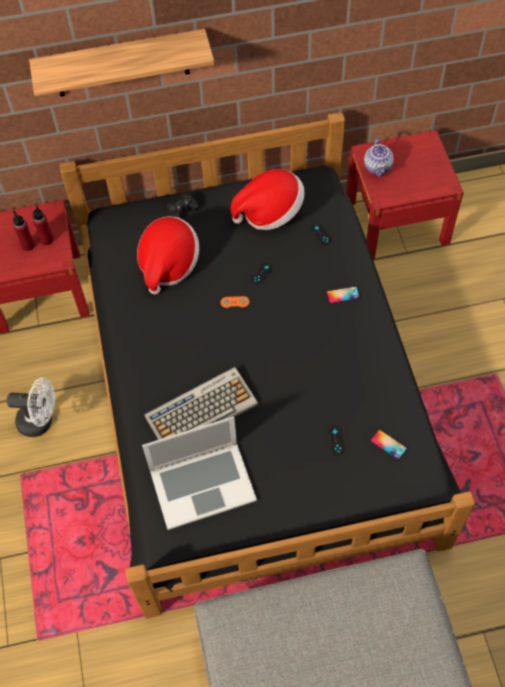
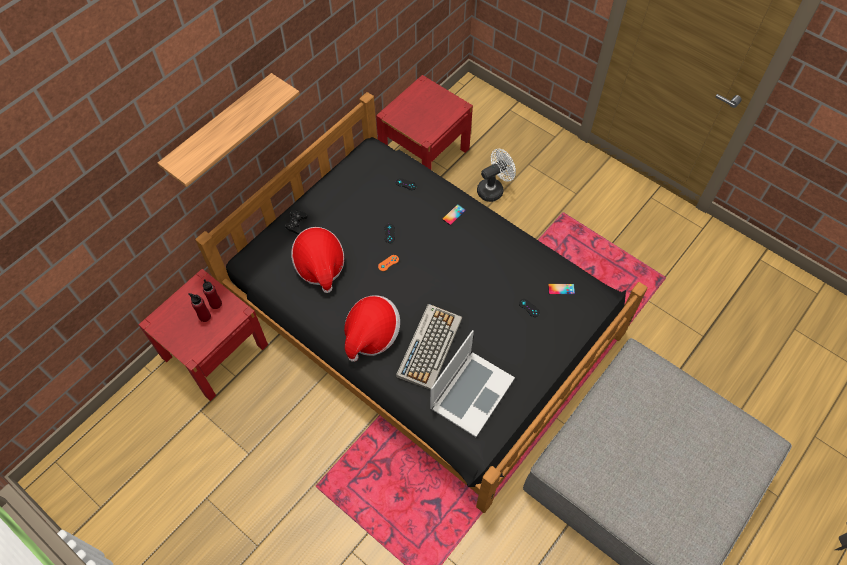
camera: 40 degrees left, 0 degrees up
(41, 421) = (297, 440): white fan -> white fan (493, 189)
(270, 212) = (359, 189): hat -> hat (371, 334)
(378, 167) = (406, 119): teapot -> none

